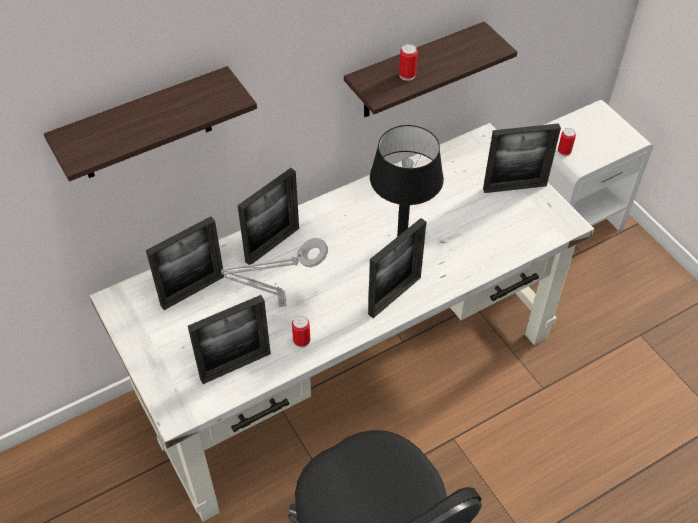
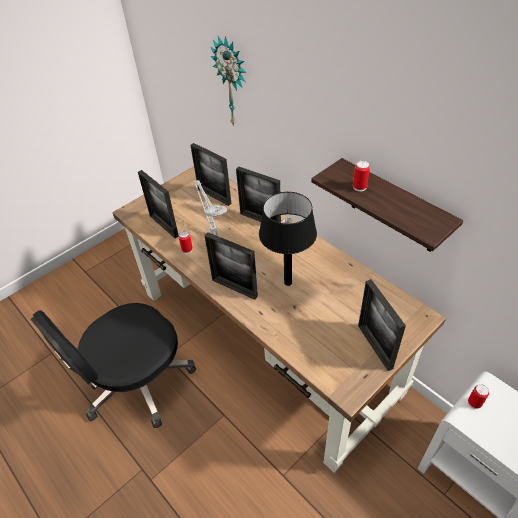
camera: 80 degrees right, 5 degrees down
(144, 126) = (232, 83): shelf -> wall clock
(349, 366) = (266, 340): white desk -> brown desk

